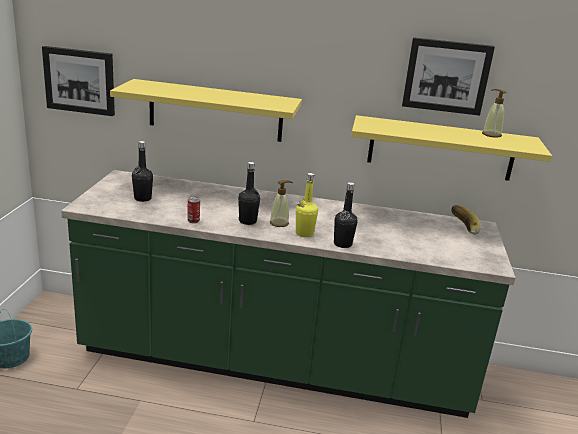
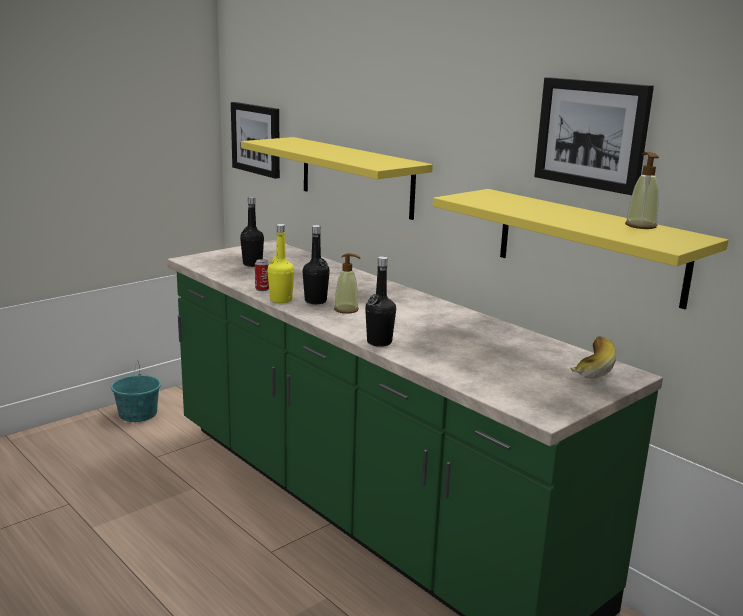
camera: 40 degrees right, 5 degrees down
(304, 233) = (355, 324): yellow bottle -> yellow bottle (281, 300)

